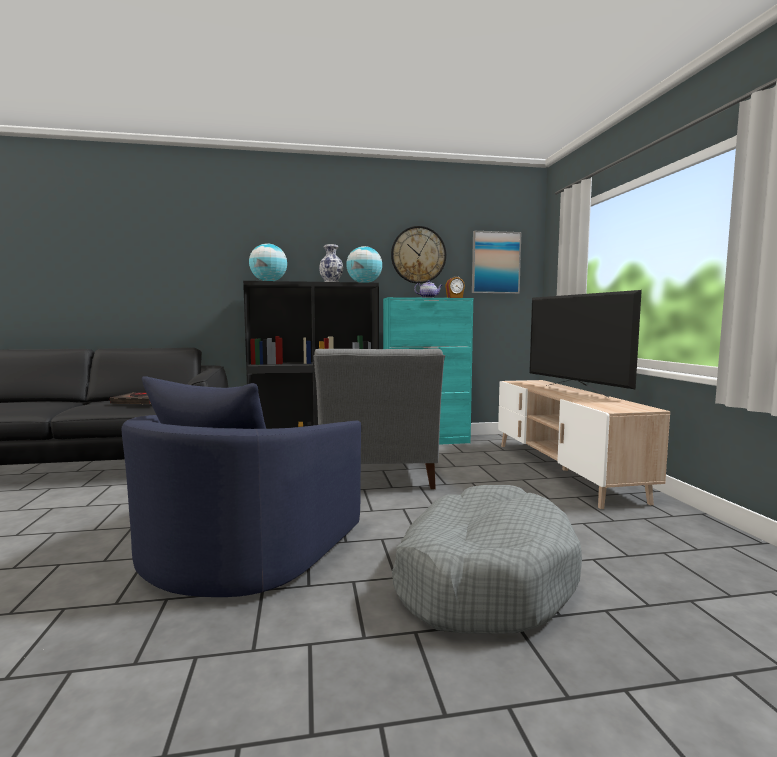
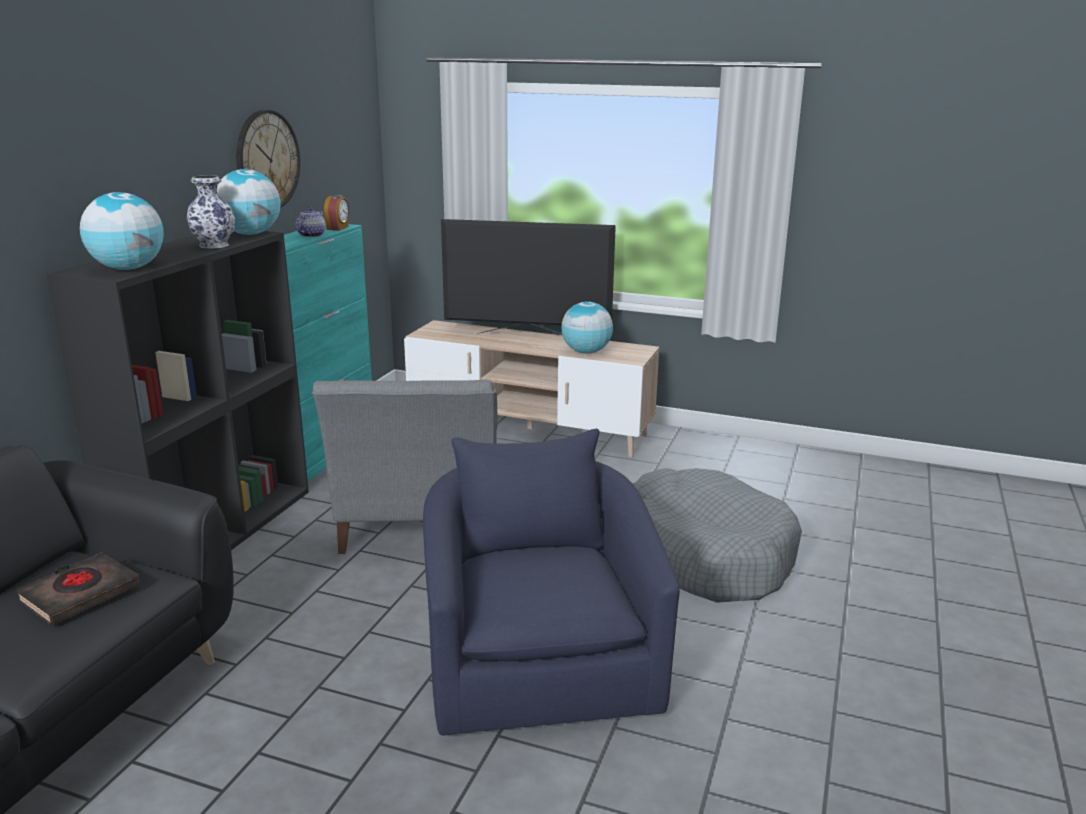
camera: 60 degrees left, 15 degrees up
(246, 548) = (539, 660): blue armchair -> blue armchair turned 150 degrees counterclockwise
(377, 478) = (420, 527): grey armchair -> grey armchair turned 60 degrees clockwise
(495, 262) = (343, 155): picture -> none
(589, 401) = (586, 352): none -> globe

